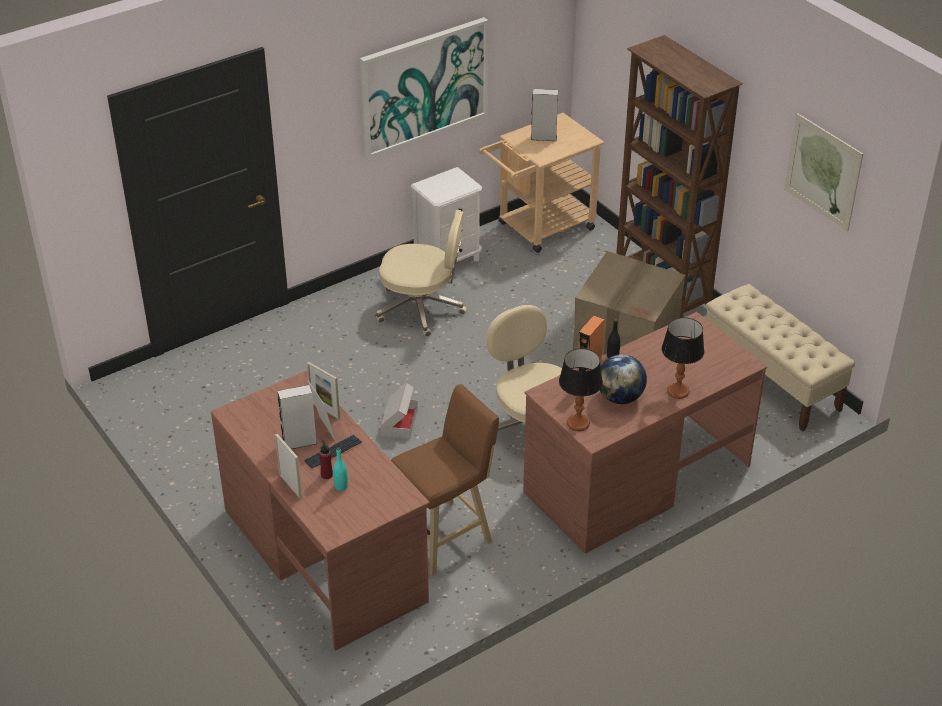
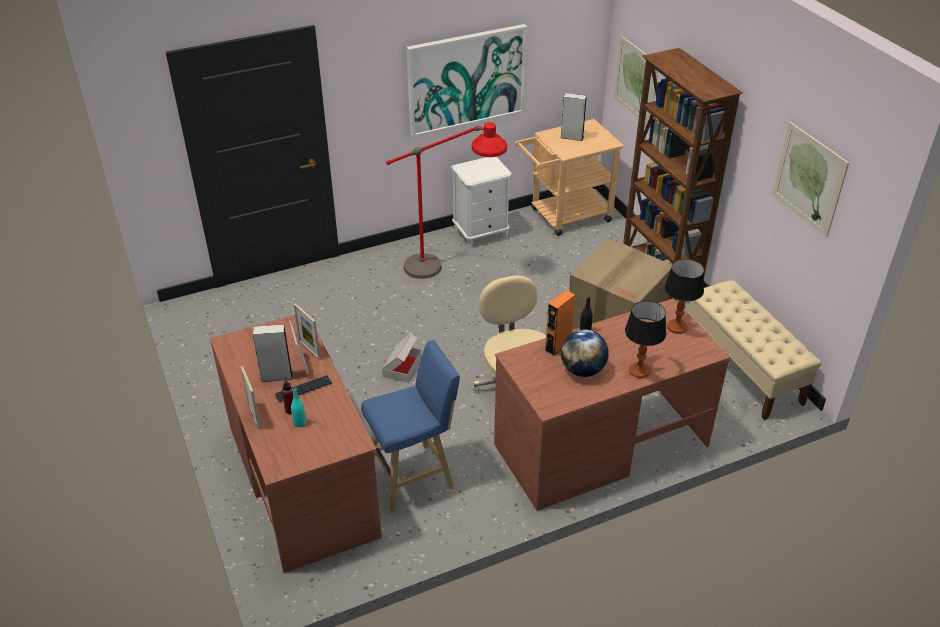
camera: 10 degrees right, 0 degrees up
(422, 308) = (448, 272): beige office chair -> red floor lamp
(446, 536) = (414, 476): brown stool -> blue stool
(578, 423) = (537, 390): table lamp -> table lamp (677, 327)
(612, 69) = (636, 81): none -> picture

